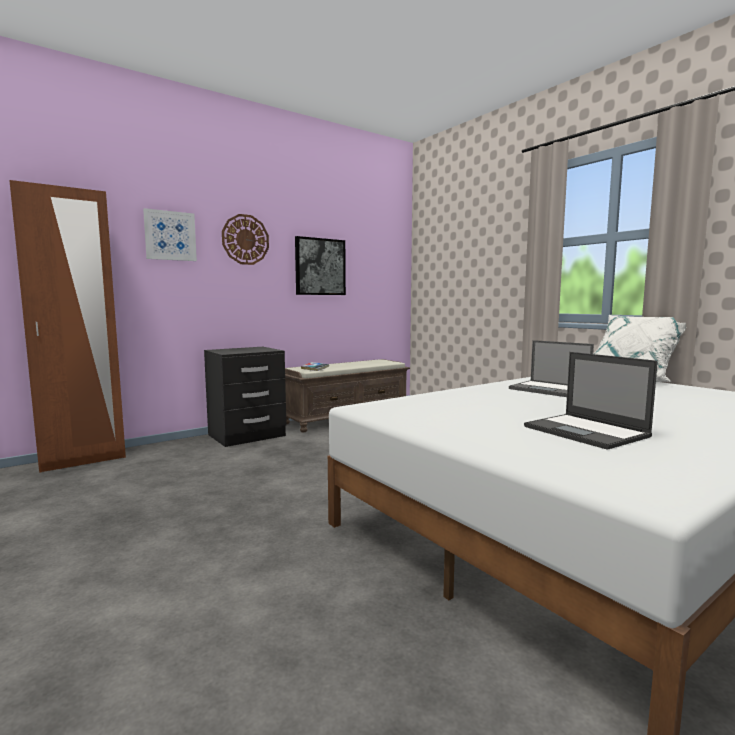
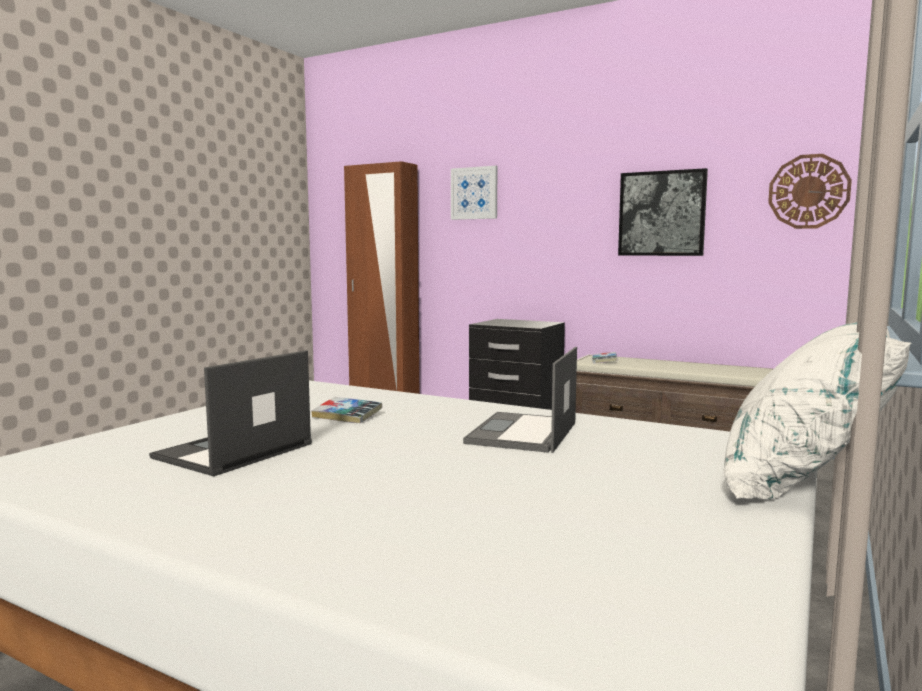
camera: 65 degrees right, 0 degrees up
(245, 239) = (553, 187): wall clock -> wall clock (808, 191)
(489, 407) = (347, 416): none -> book

